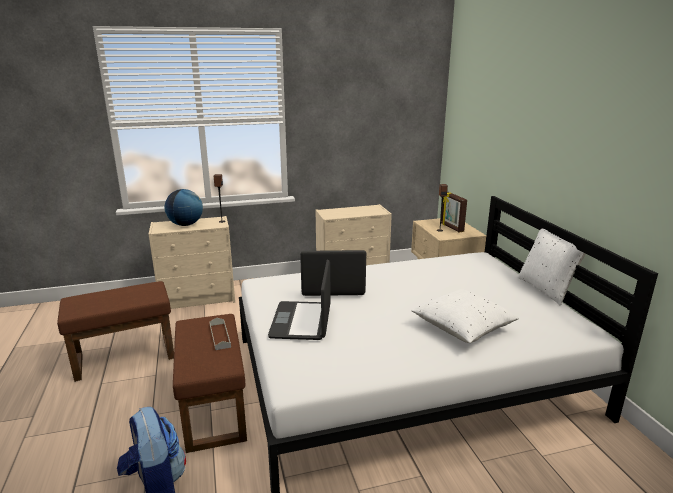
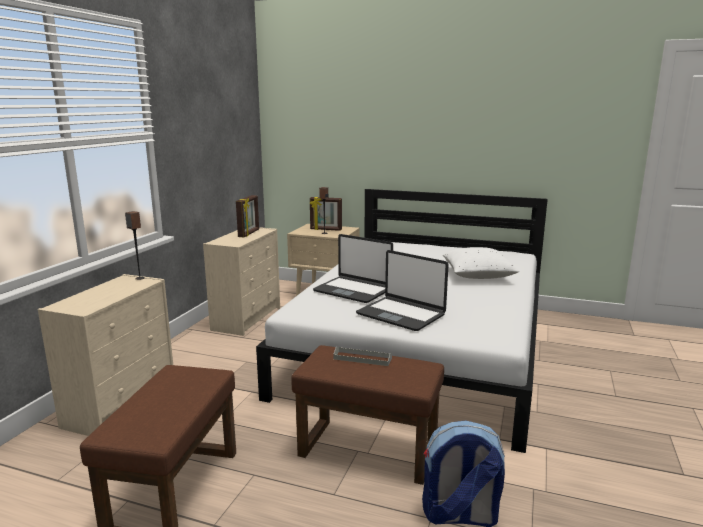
camera: 55 degrees left, 5 degrees down
(186, 224) = (102, 294): globe -> none
(333, 287) = (353, 290): laptop -> laptop turned 90 degrees counterclockwise
(362, 211) = (249, 233): none -> picture frame
(546, 289) = (453, 245): white pillow -> none

